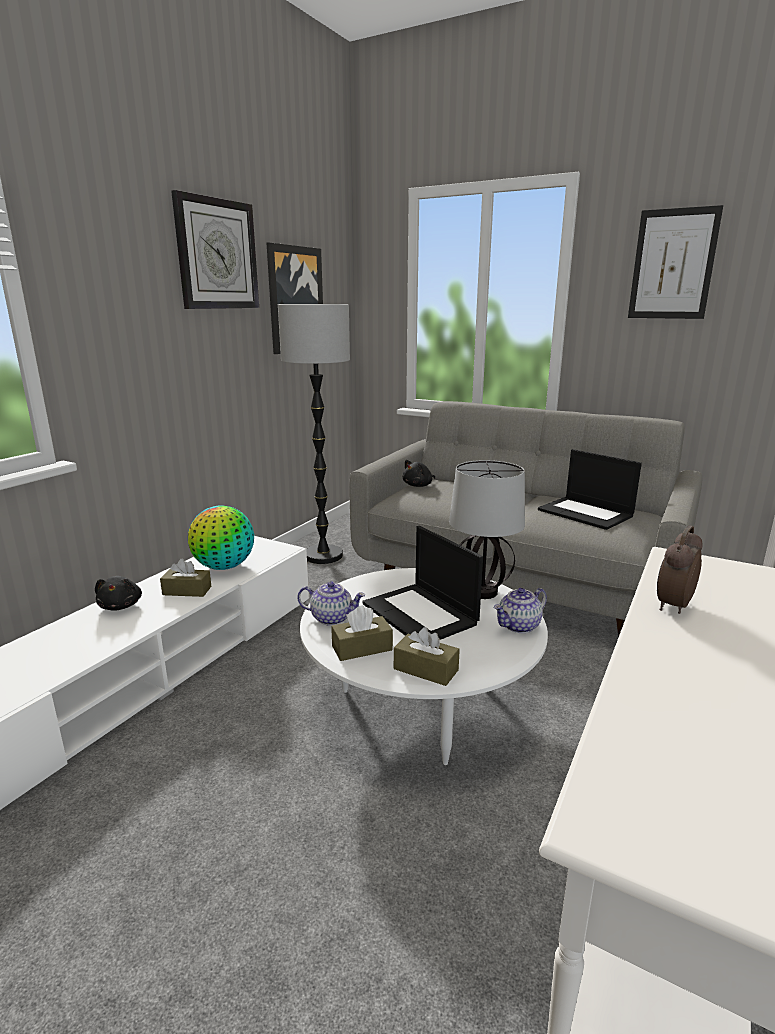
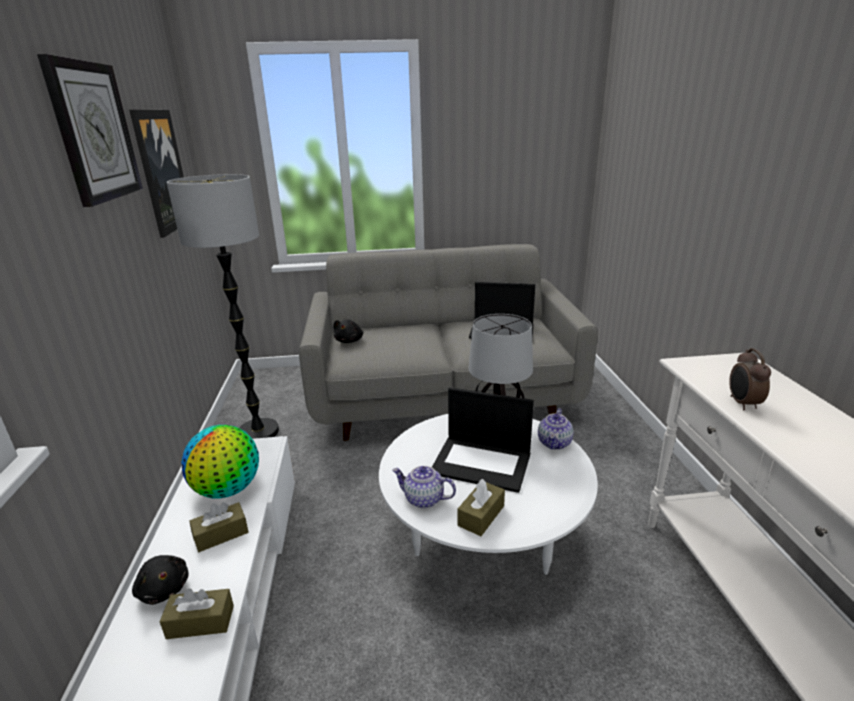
camera: 35 degrees left, 5 degrees up
(332, 618) = (423, 499): teapot -> teapot turned 135 degrees counterclockwise
(426, 669) = (545, 510): brown tissue box -> brown tissue box (200, 622)
(673, 264) = (501, 121): picture -> none

